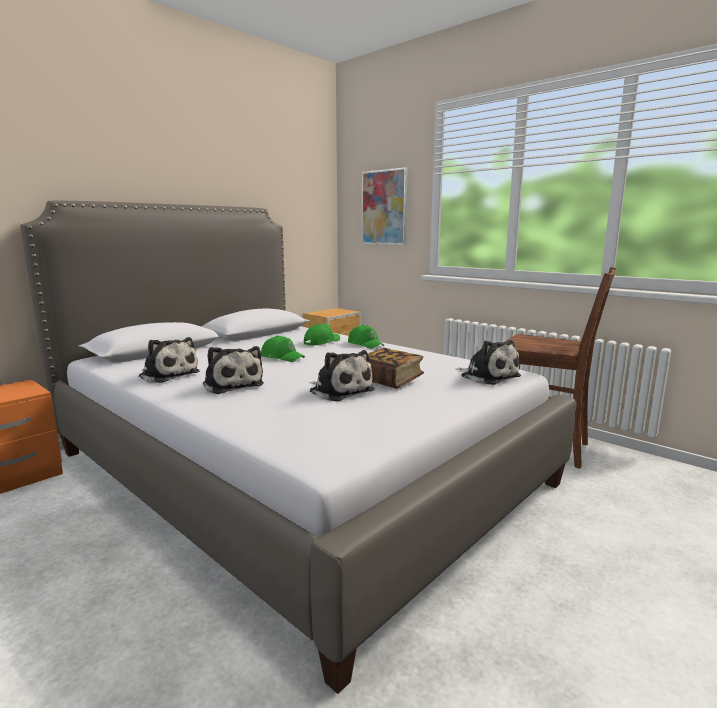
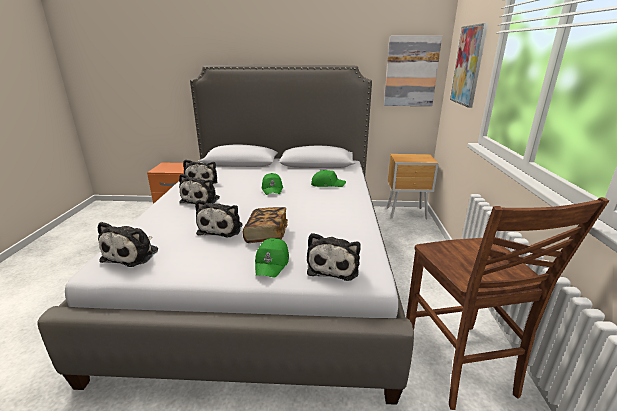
camera: 50 degrees right, 10 degrees up
(310, 218) = (411, 71): none -> picture
(322, 437) = (133, 254): none -> plush toy
(365, 344) = (347, 197): green cap -> green cap (272, 263)

